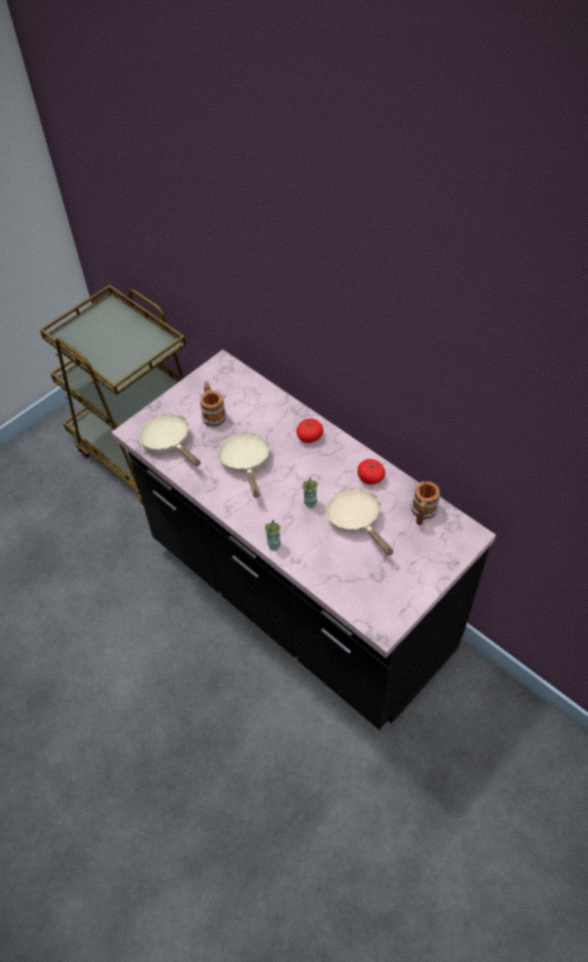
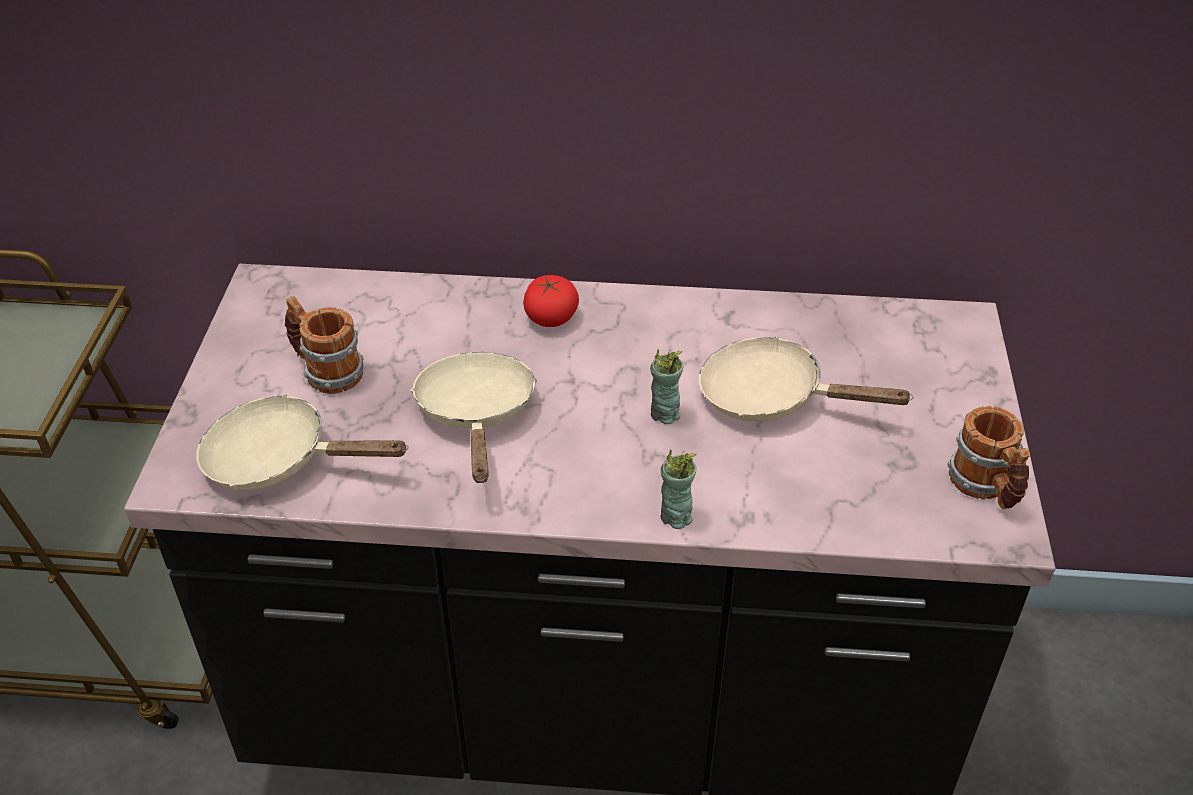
camera: 40 degrees left, 10 degrees down
(246, 462) = (477, 414): beige frying pan -> beige frying pan turned 45 degrees clockwise
(370, 477) = (721, 324): tomato -> none
(422, 514) = (861, 331): mug -> mug (986, 487)

